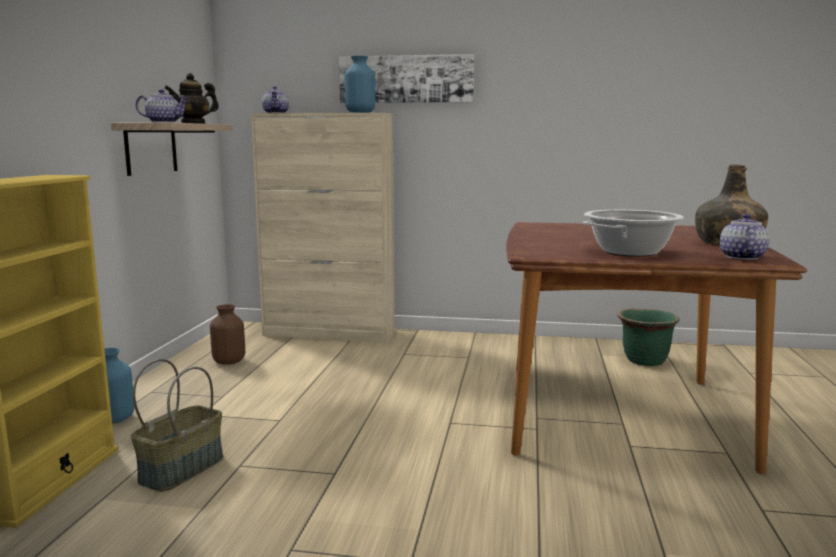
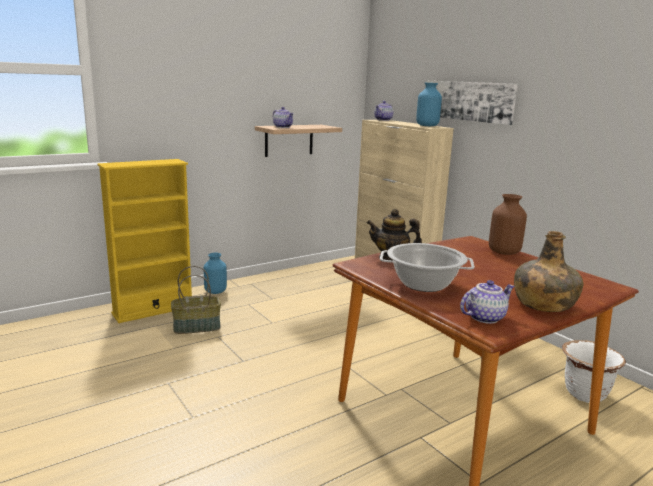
camera: 45 degrees right, 5 degrees up
(193, 123) = (317, 126): teapot -> teapot (391, 258)
(228, 362) = (309, 280): brown vase -> brown vase (503, 252)
(644, 360) = (584, 393): green planter -> white planter

